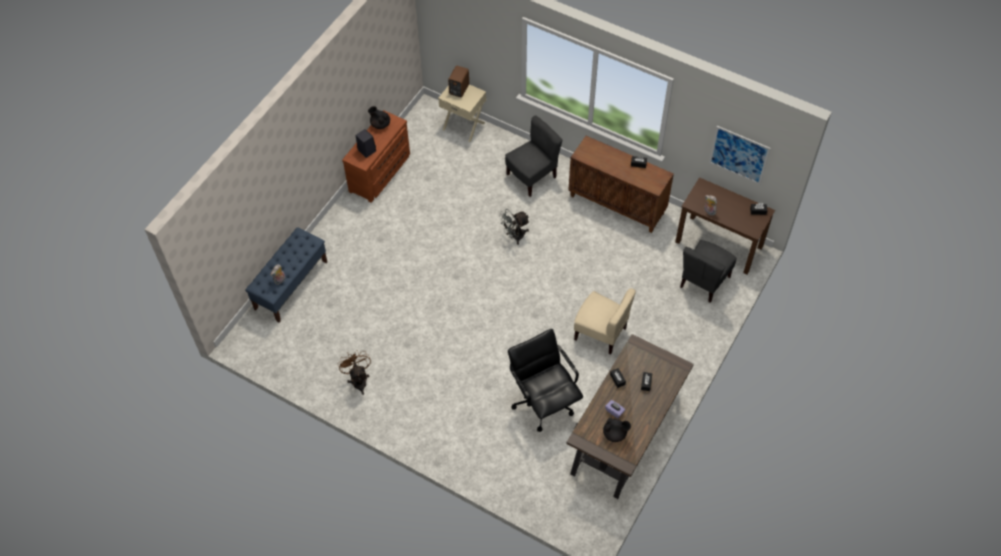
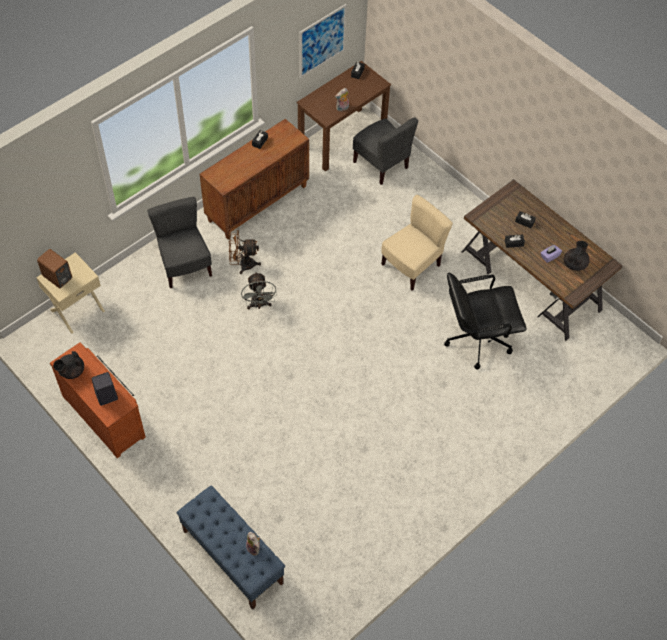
camera: 75 degrees left, 0 degrees up
(358, 380) = (395, 511): brown fan -> brown fan (243, 264)

